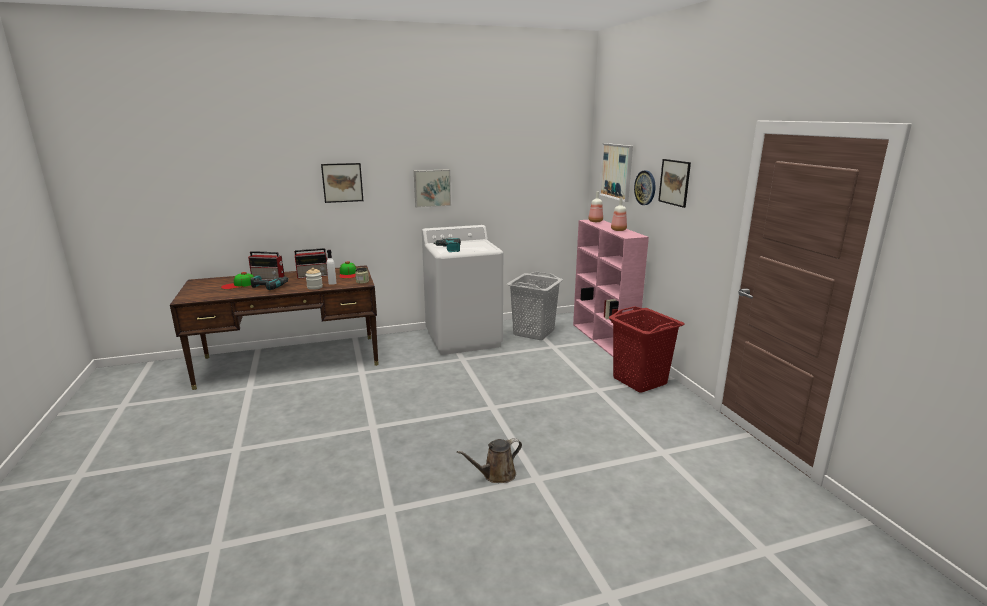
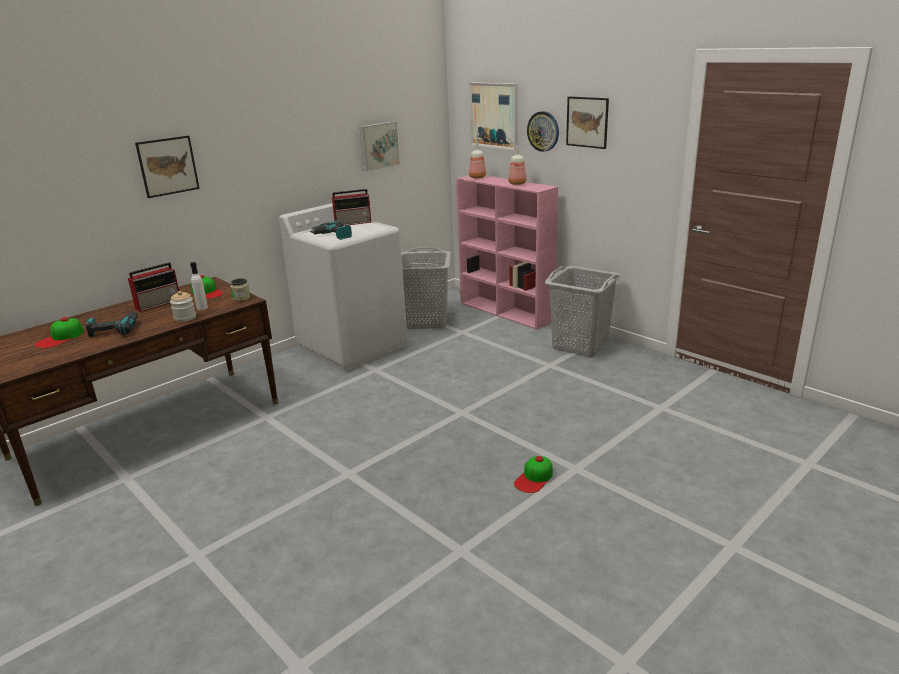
camera: 25 degrees left, 5 degrees up
(269, 278) = (96, 320): radio -> radio (353, 223)
(432, 188) = (282, 159): picture -> picture (378, 145)
(496, 475) = (534, 478): brown watering can -> cap
(639, 380) = (580, 345): red laundry basket -> grey laundry basket

